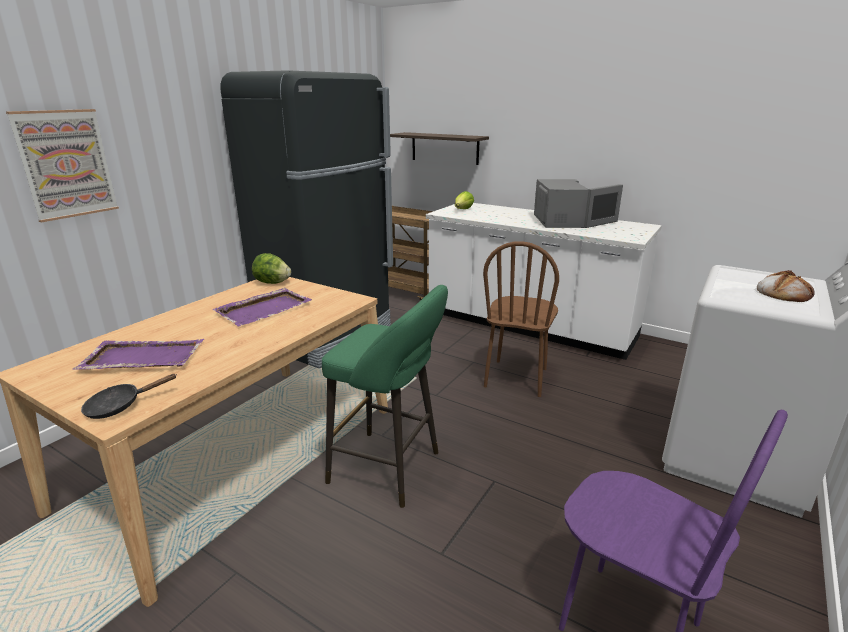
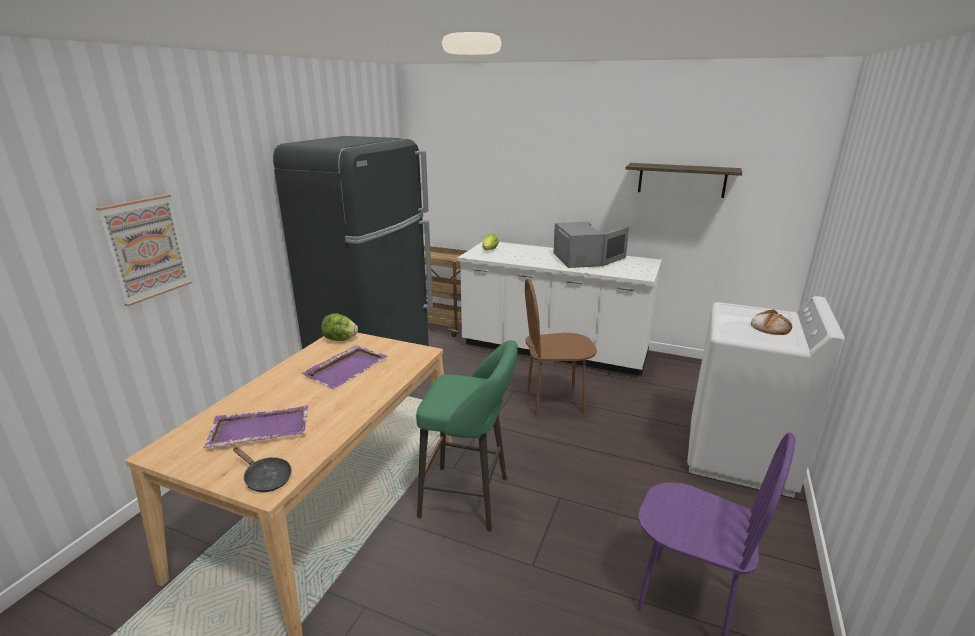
camera: 10 degrees left, 0 degrees up
(119, 406) = (265, 478): black frying pan -> black frying pan turned 105 degrees counterclockwise
(444, 148) = (465, 192): shelf -> shelf (681, 180)
(516, 378) = (555, 402): brown chair -> brown chair turned 75 degrees clockwise

